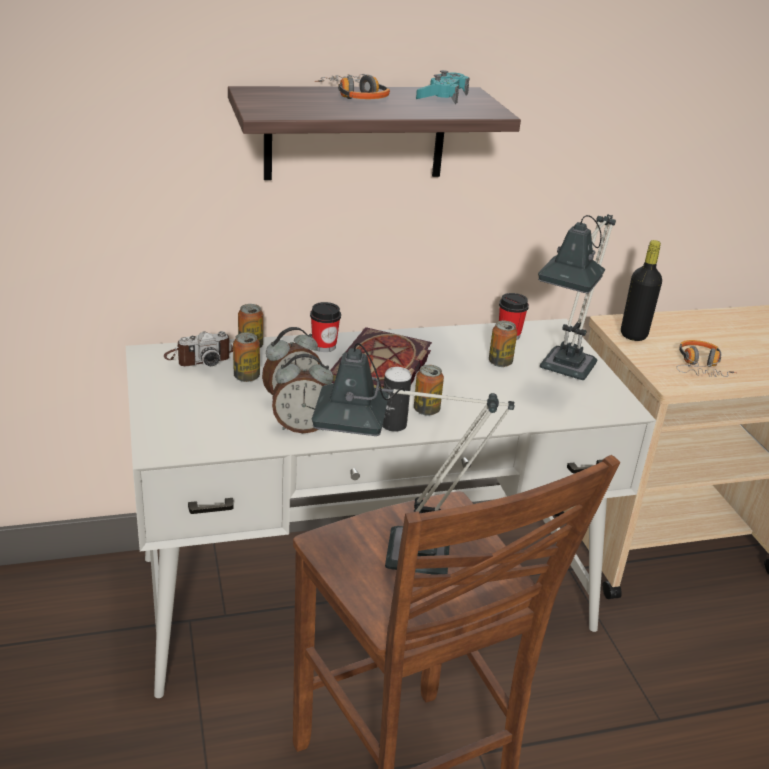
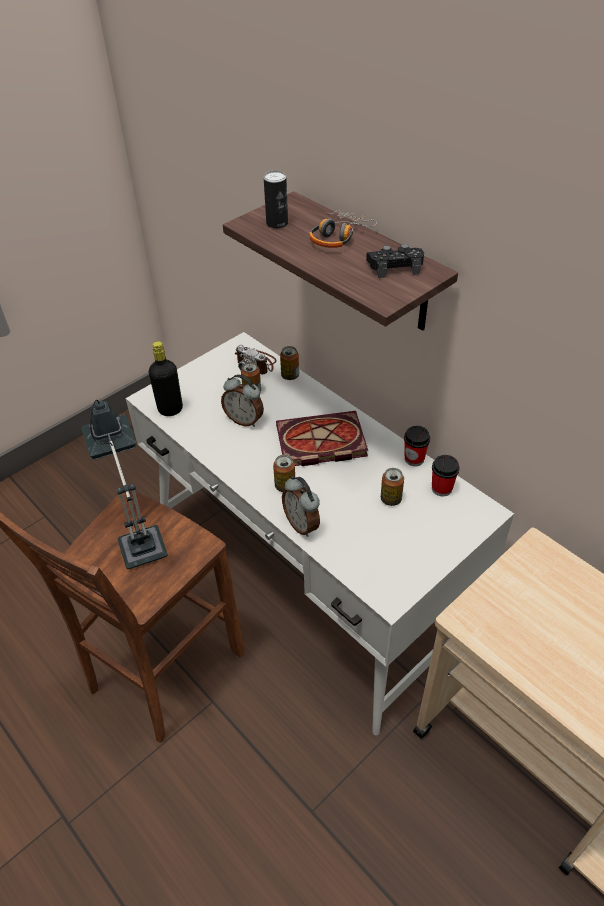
camera: 65 degrees right, 15 degrees up
(303, 427) = (216, 439): alarm clock -> alarm clock (302, 524)
(324, 346) = (322, 405): cup -> cup (414, 459)
(393, 425) = (252, 477): can -> can (277, 223)
(442, 96) = (395, 266): turquoise game controller -> black game controller
(563, 372) = (412, 541): table lamp -> none
(633, 335) = (528, 567): black bottle -> black bottle (170, 409)
(700, 366) = (517, 633): headphones -> none

